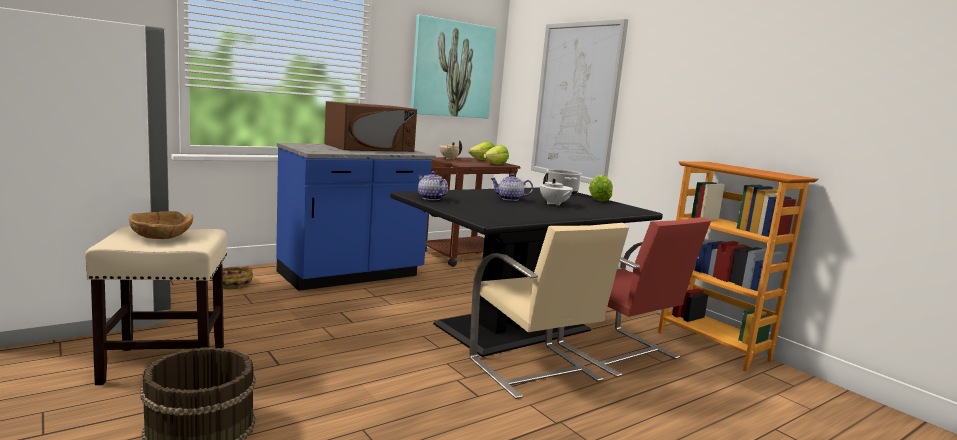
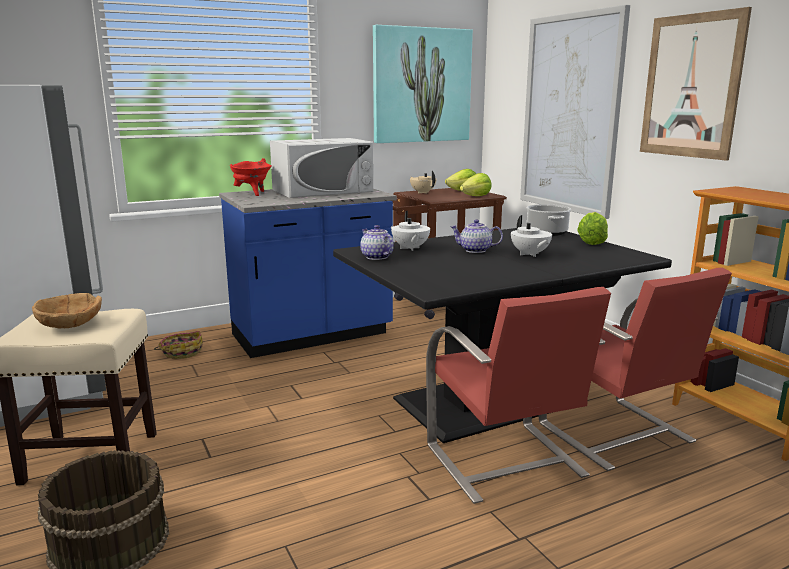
camera: 10 degrees right, 5 degrees up
(308, 145) = (252, 194): none -> red cooking pot
(369, 148) = (322, 190): brown microwave -> white microwave
(456, 194) = (410, 248): none -> white teapot
(535, 370) = (505, 462): beige chair -> red chair
(674, 84) = (691, 86): none -> picture

